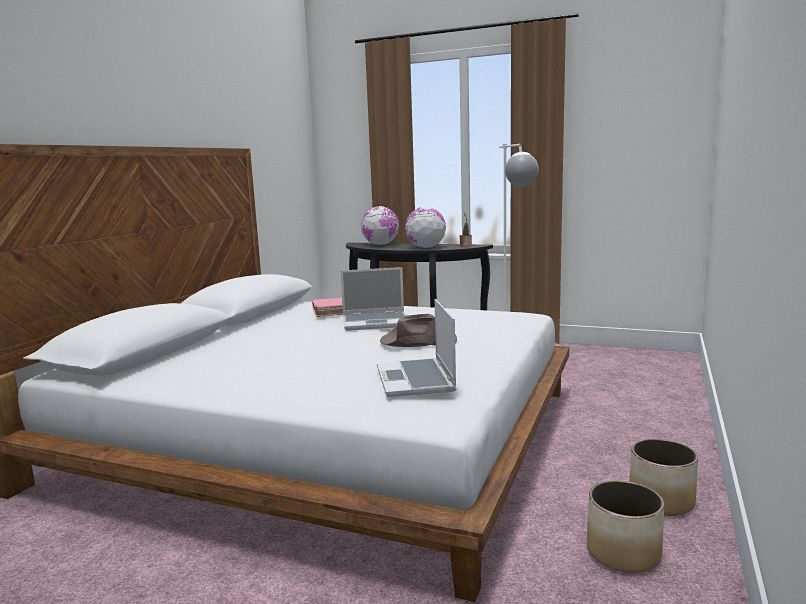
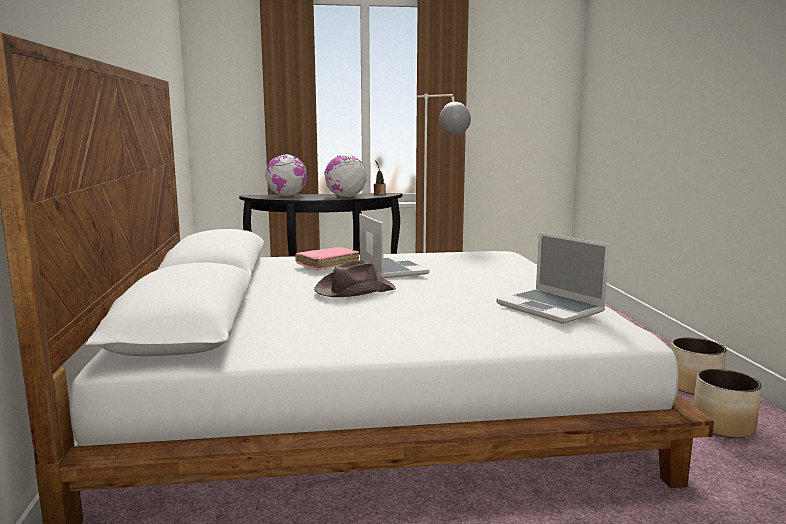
camera: 30 degrees left, 0 degrees up
(376, 322) = (391, 269): laptop -> laptop turned 75 degrees counterclockwise
(417, 341) = (466, 281): brown hat -> brown hat (353, 290)

